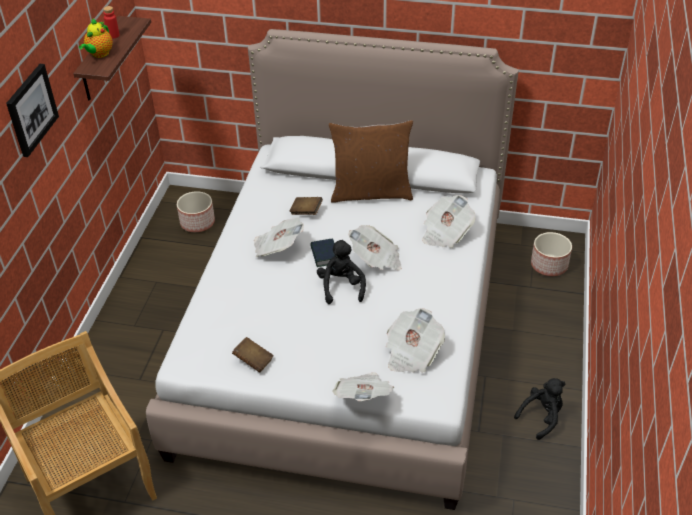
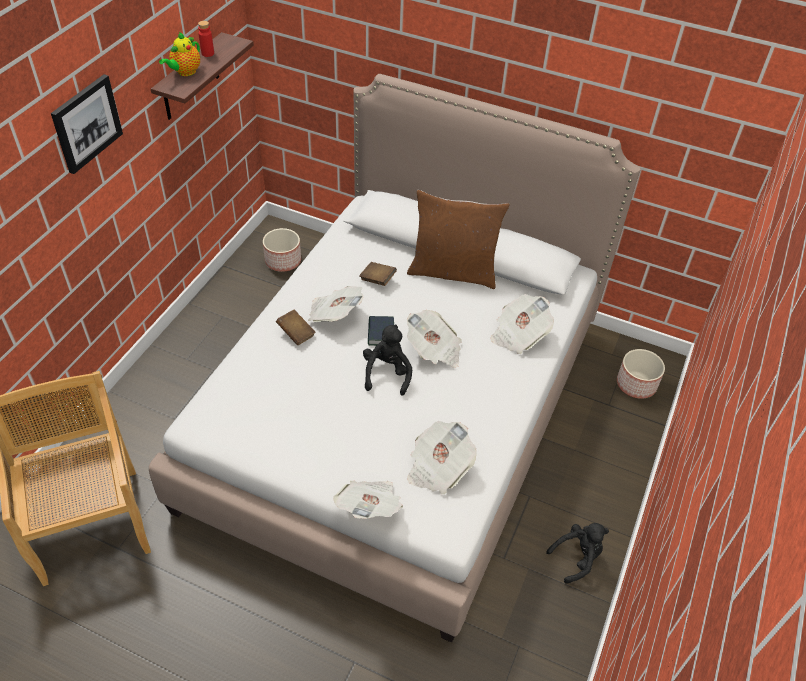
camera: 10 degrees right, 5 degrees up
(253, 361) = (267, 438): brown book -> brown book (296, 333)

